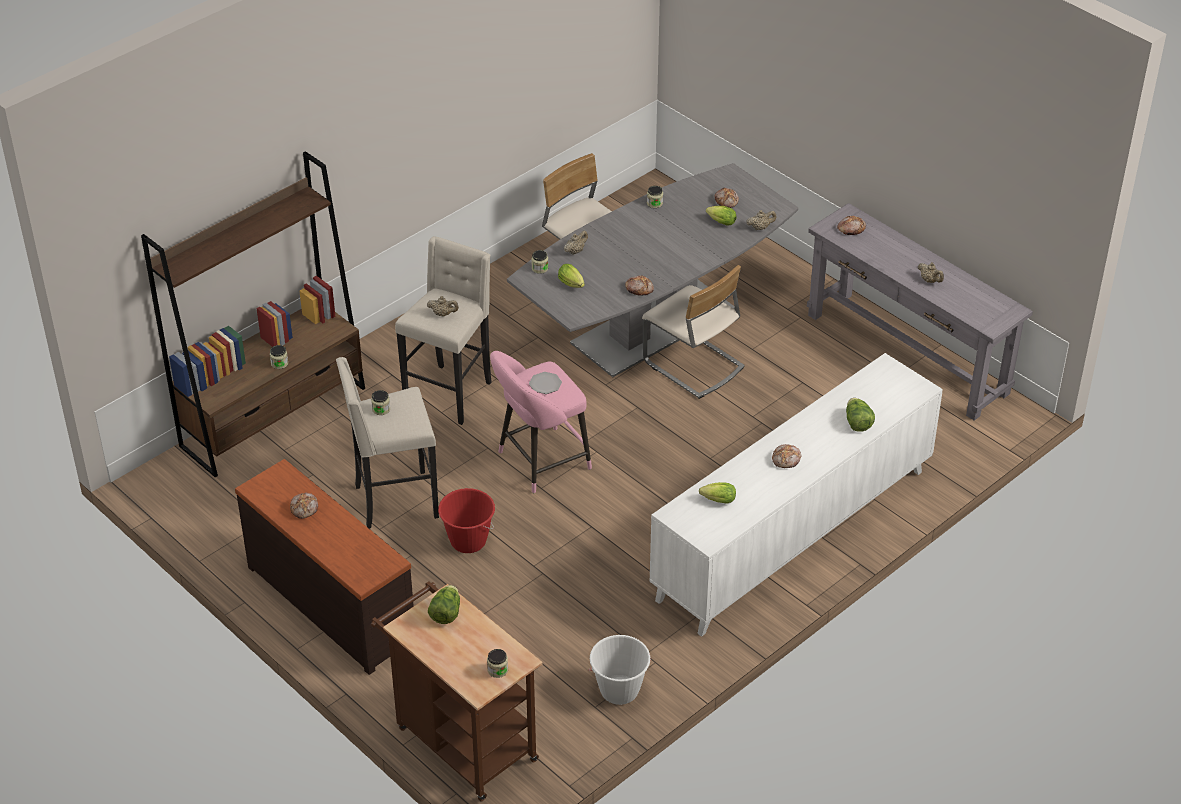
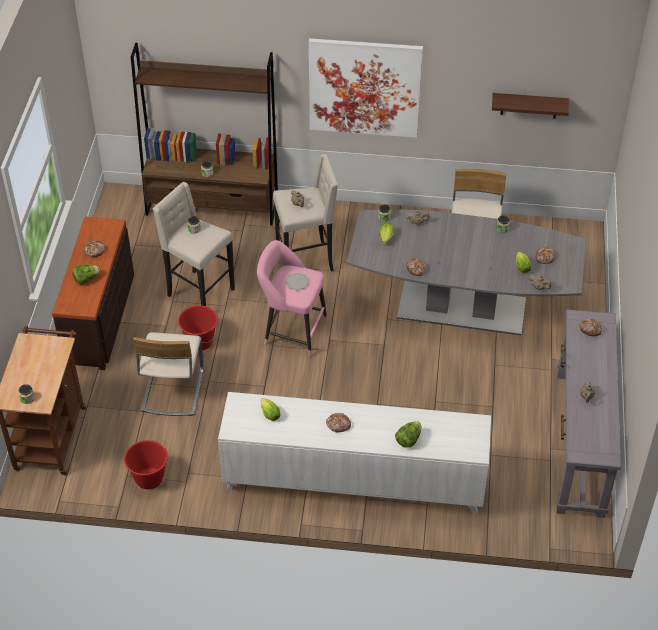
camera: 50 degrees right, 5 degrees up
(407, 140) = (364, 87): none -> picture
(446, 613) = (51, 351): lettuce -> lettuce (86, 279)
(571, 63) = (529, 105): none -> shelf
(619, 691) = (149, 479): white bucket -> red bucket
(693, 365) = (448, 347): beige chair -> beige chair (172, 390)

